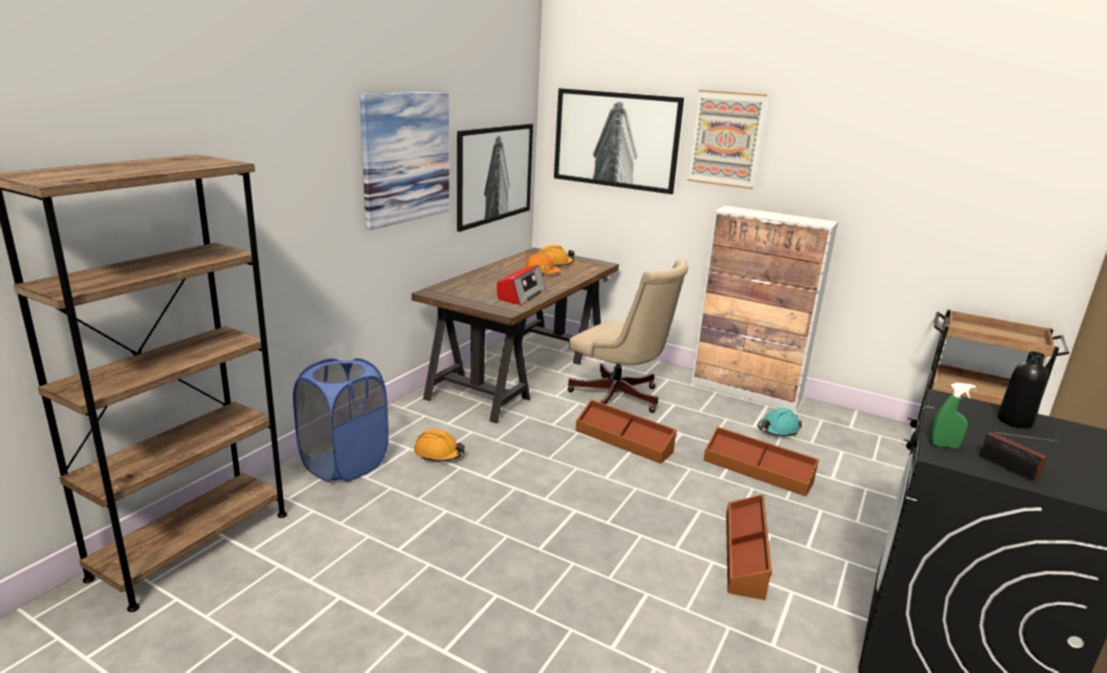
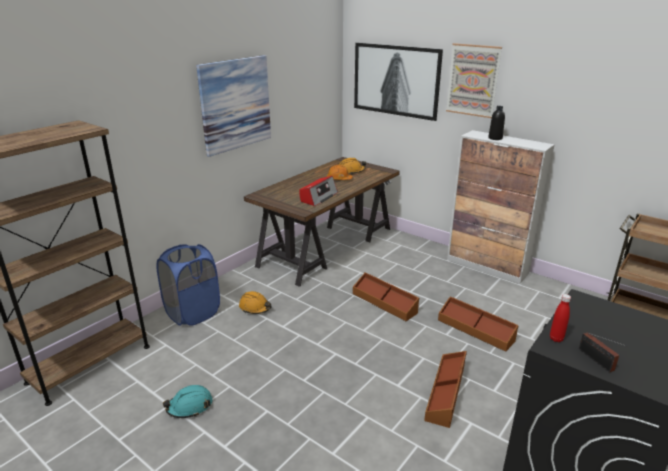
camera: 10 degrees right, 5 degrees up
(494, 174) = (307, 108): picture -> none
(620, 399) = (391, 270): beige office chair -> none
(778, 430) = (501, 298): turquoise hard hat -> turquoise hard hat (190, 406)
(944, 446) = (556, 338): green spray bottle -> red bottle
(1014, 421) = (625, 319): black bottle -> black bottle (495, 138)

